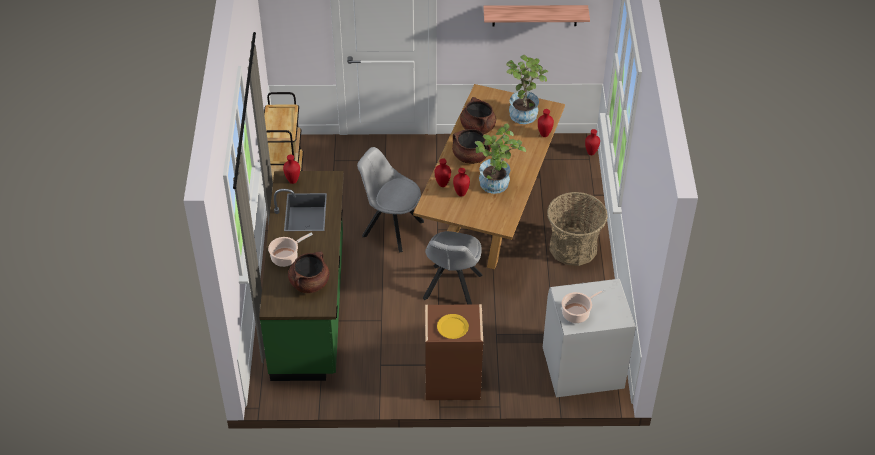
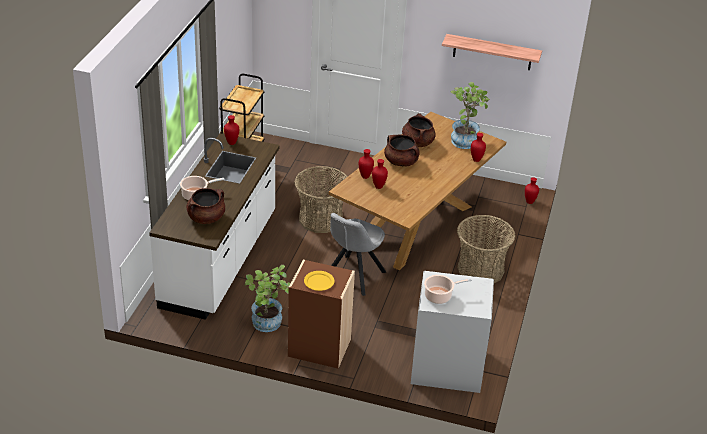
camera: 15 degrees right, 10 degrees down
(310, 306) = (220, 260): green counter -> white counter
(391, 228) = (321, 219): grey chair -> basket
(496, 186) = (413, 188): potted plant -> potted plant (267, 325)

